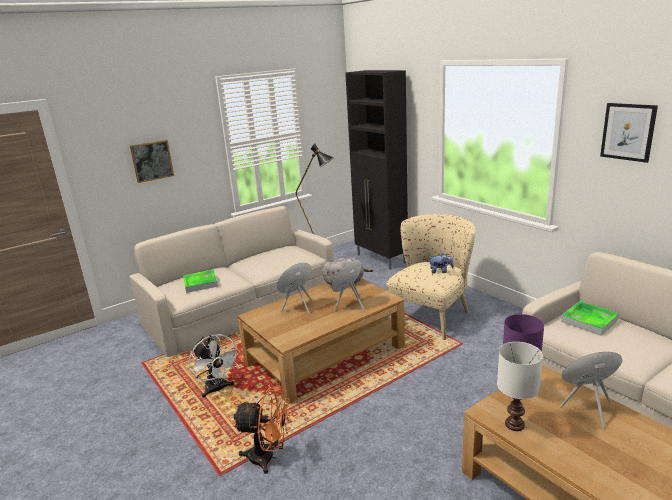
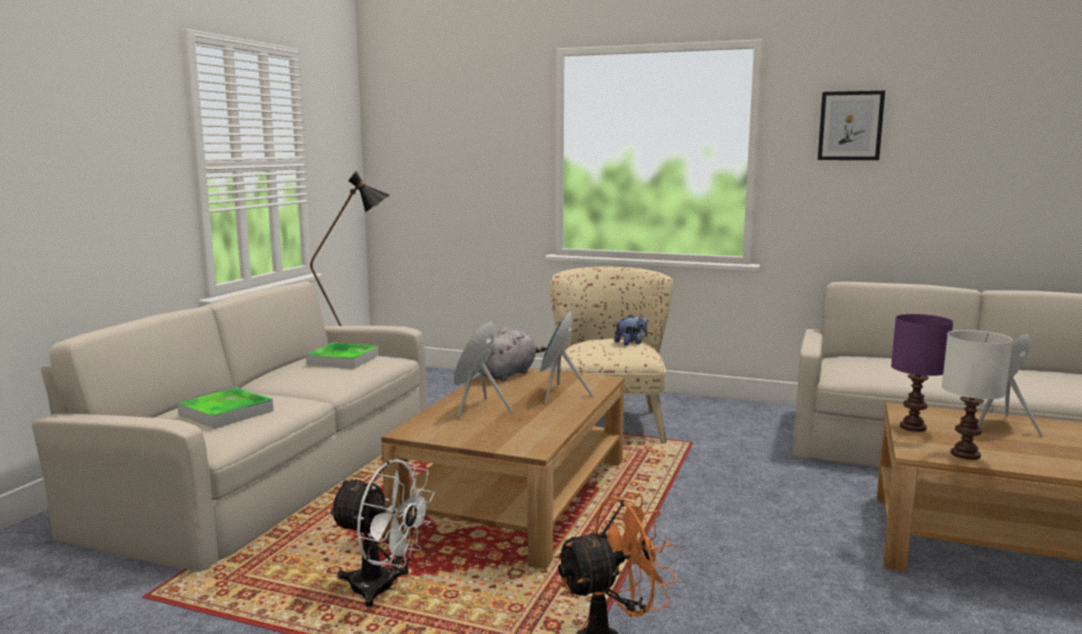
camera: 35 degrees left, 10 degrees down
(152, 161) = (66, 172): picture -> none
(381, 259) = (447, 376): black cabinet -> none
(589, 321) = (865, 362): tray -> tray (343, 360)

